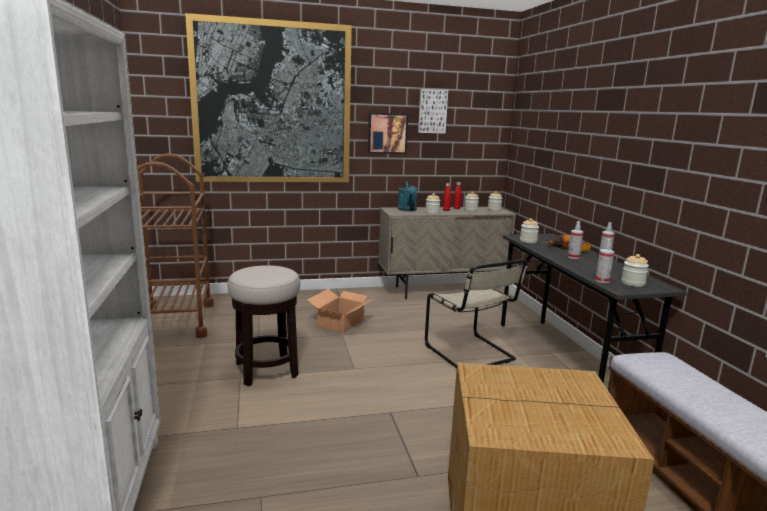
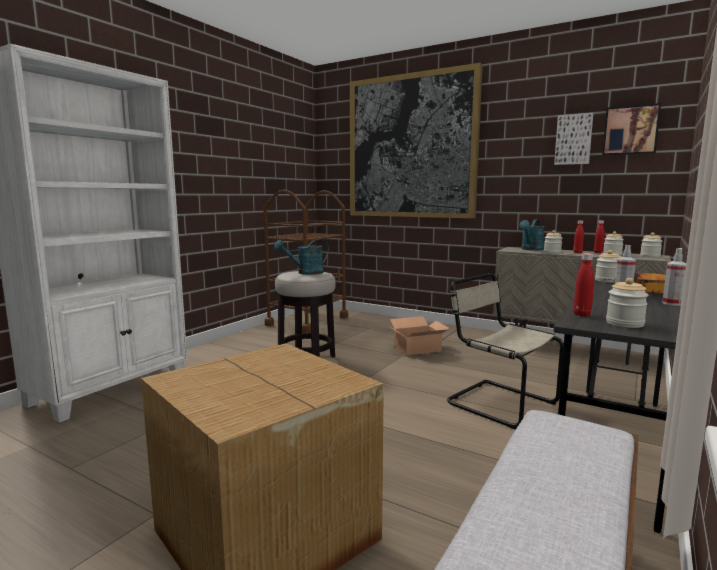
camera: 45 degrees right, 5 degrees down
(266, 272) = (305, 273): none -> turquoise watering can
(387, 133) = (518, 167): picture -> picture (630, 130)
(471, 354) = (497, 402): beige chair -> beige chair turned 120 degrees clockwise
(602, 281) = (582, 315): spray bottle -> red bottle

